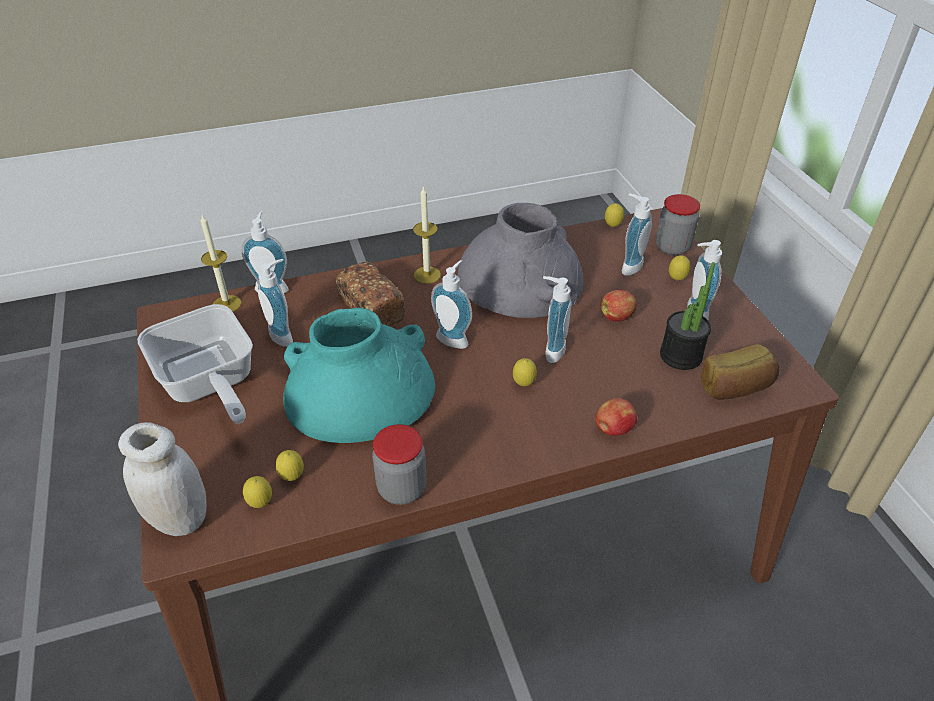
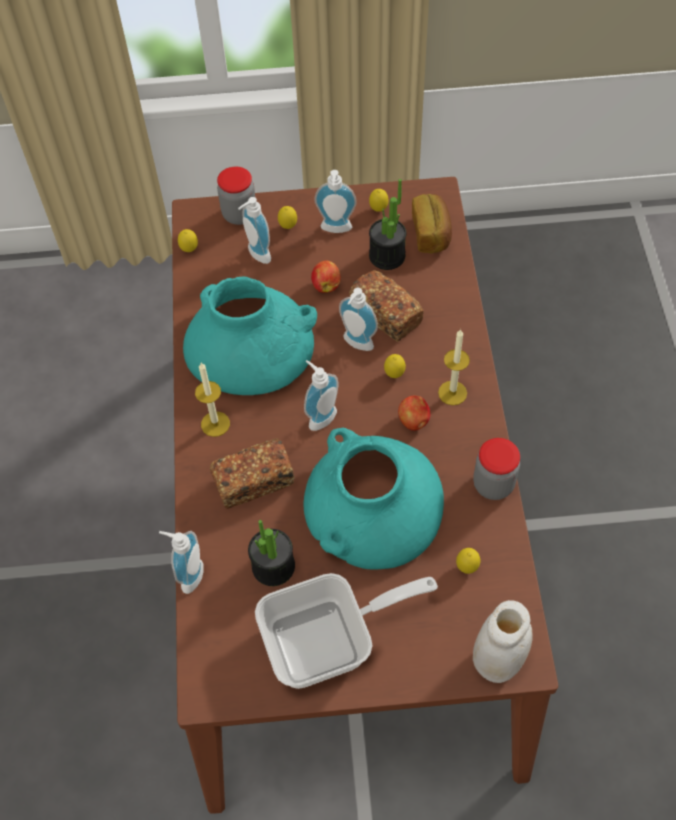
camera: 75 degrees left, 15 degrees up
(227, 304) = (204, 624): candle -> candle (452, 393)
(261, 504) = (491, 594): lemon -> lemon (378, 210)
(284, 335) = (273, 566): soap dispenser -> potted plant
(520, 279) = (249, 345): grey vase -> turquoise vase
(600, 366) = (386, 314): none -> bread
(613, 429) = (458, 325): apple -> apple (414, 421)

